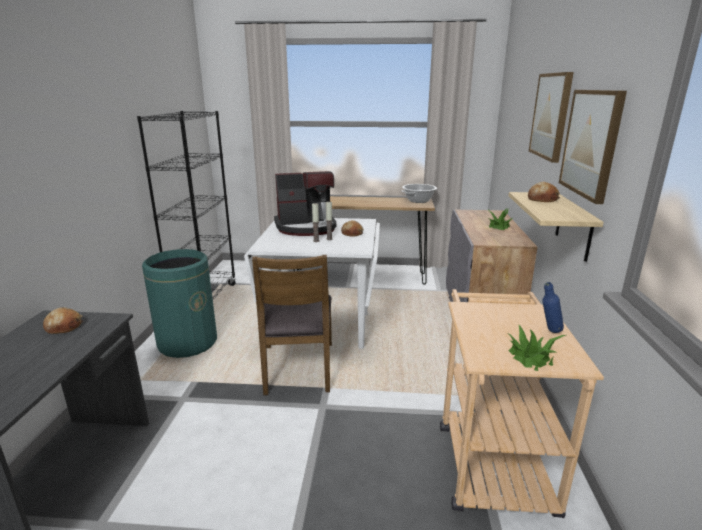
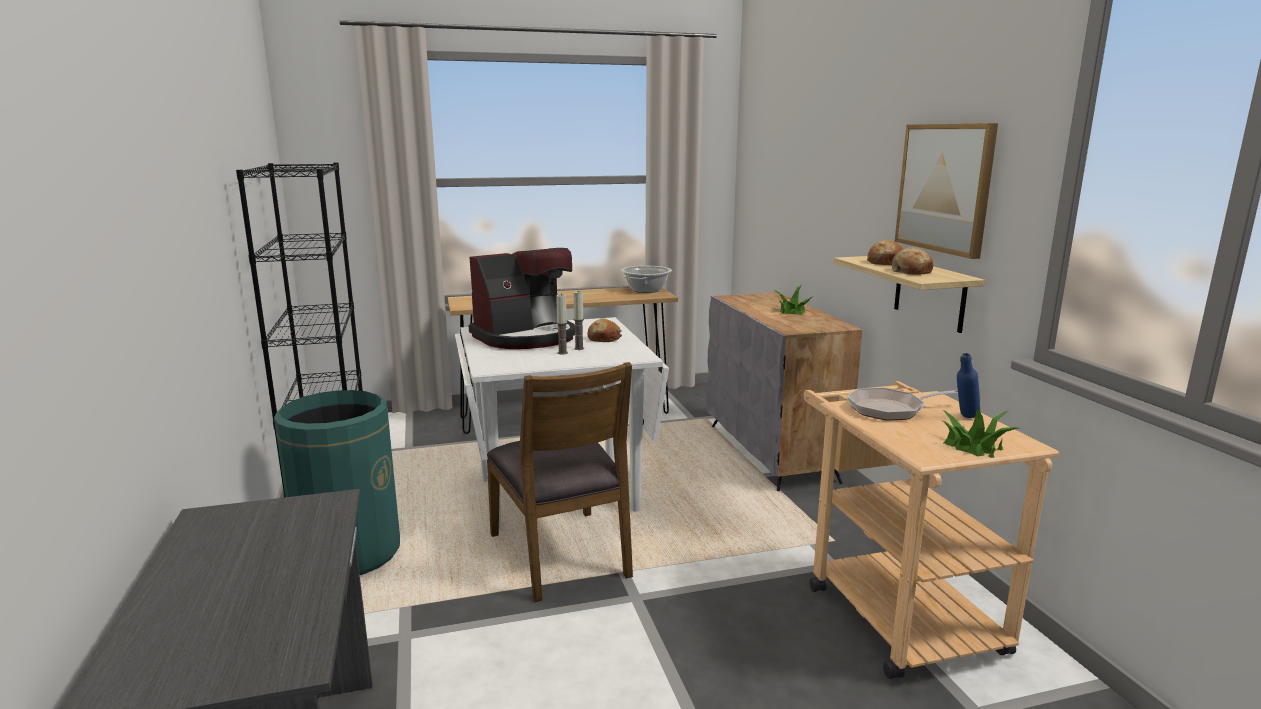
camera: 20 degrees left, 5 degrees down
(64, 326) = (257, 525): bread -> bread (911, 271)
(496, 315) = (891, 409): none -> frying pan
(551, 116) = (858, 159): picture -> none

